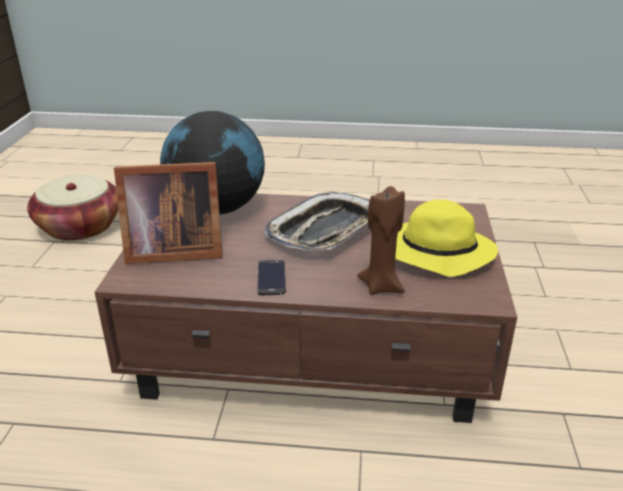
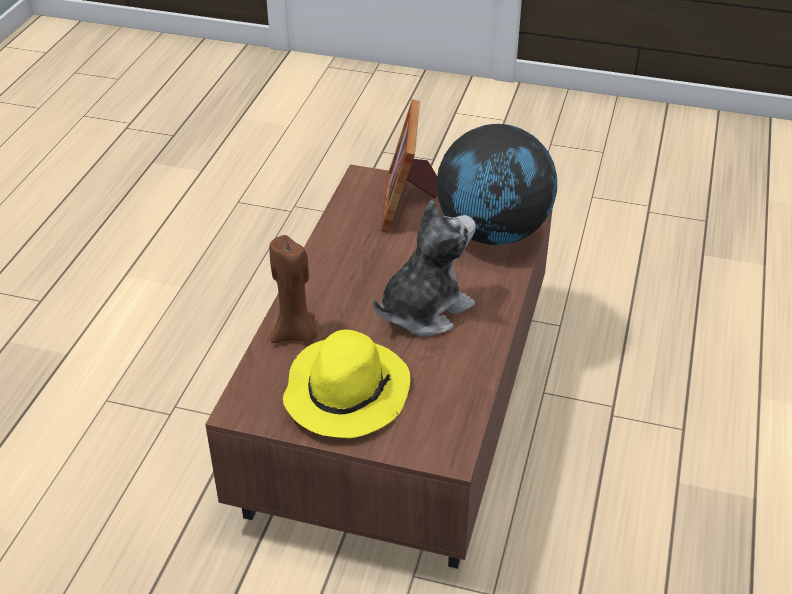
camera: 100 degrees right, 10 degrees up
(80, 227) = (685, 221): basket -> none
(271, 278) = (337, 262): phone -> none
(325, 230) = (424, 310): tray -> plush toy

